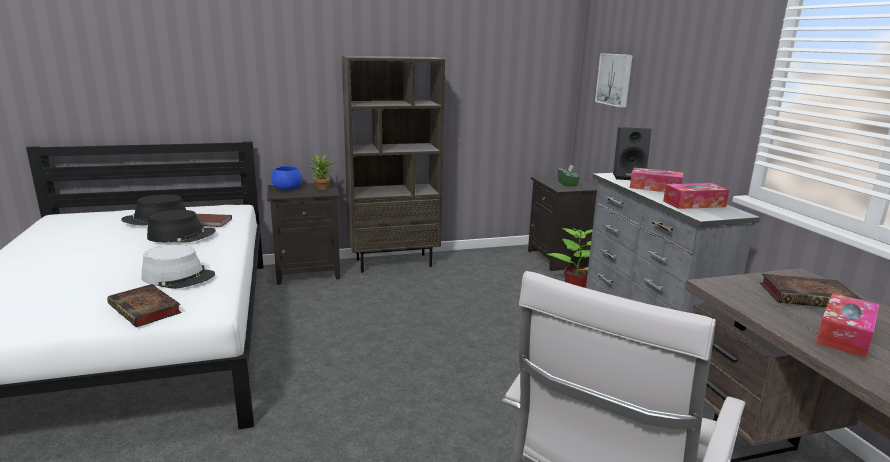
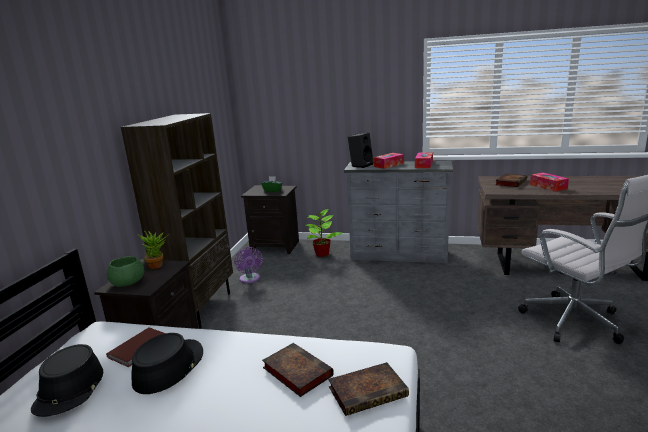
camera: 60 degrees left, 0 degrees up
(179, 277) = (295, 371): grey hat -> book
(287, 188) = (127, 282): blue bowl -> green bowl
(468, 267) = (250, 279): none -> purple fan
(615, 79) = (284, 110): picture -> none

